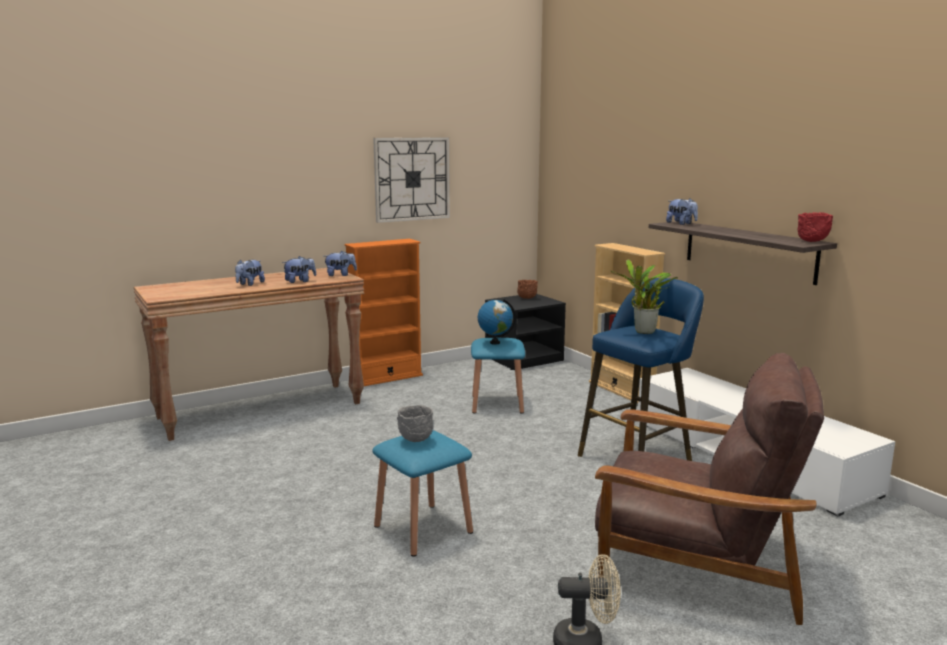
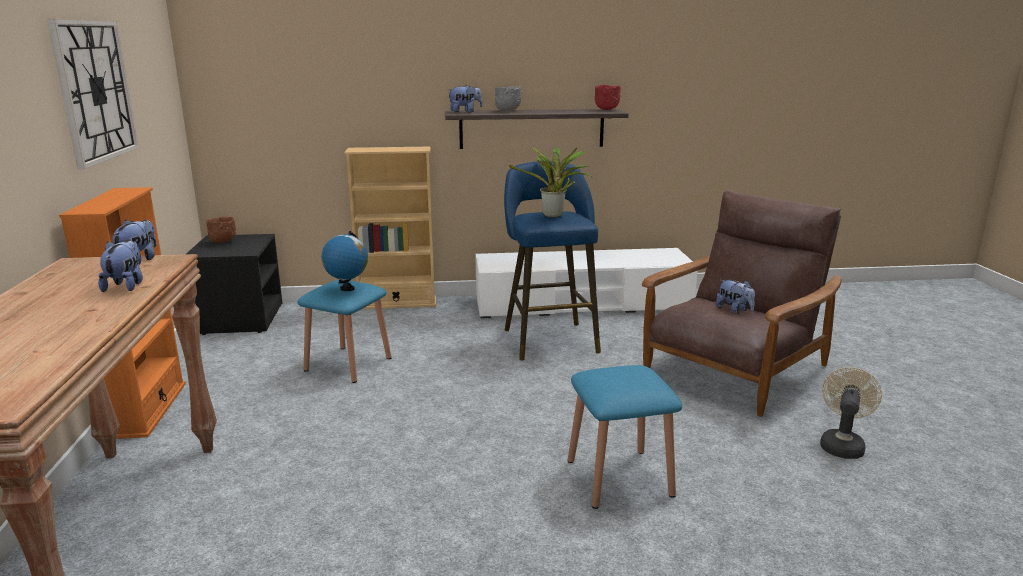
camera: 65 degrees left, 5 degrees up
(249, 284) = (60, 319): plush toy -> plush toy (734, 310)
(415, 440) = (624, 381): grey bowl -> grey bowl (507, 111)

